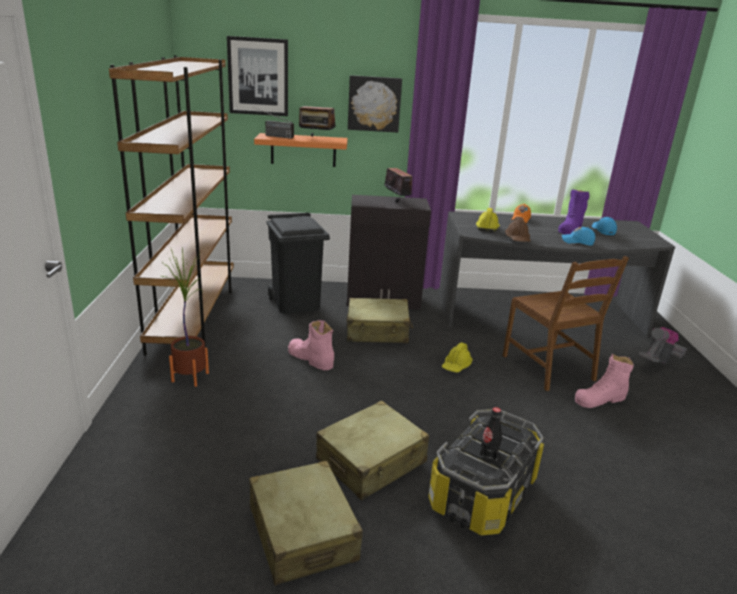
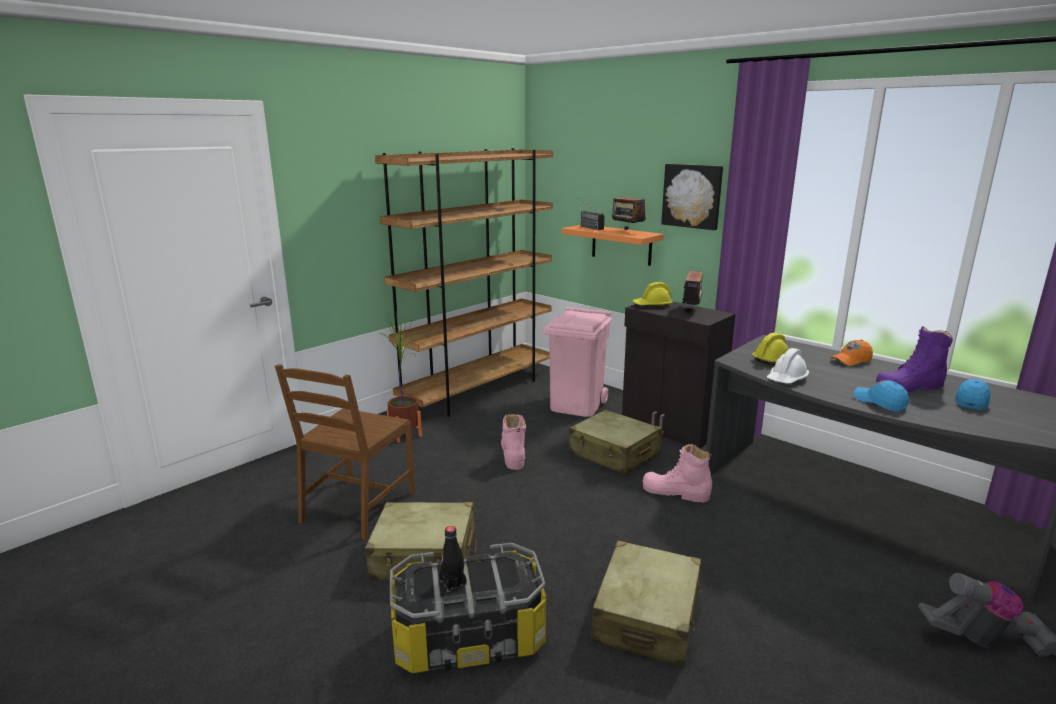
camera: 45 degrees right, 5 degrees down
(258, 76) = (586, 167): picture -> none
(296, 303) = (577, 405): black trash can -> pink trash can
(302, 534) = (296, 577): beige suitcase -> beige suitcase (647, 617)
(456, 366) = (645, 516): yellow hard hat -> yellow hard hat (652, 305)
(517, 239) = (786, 379): brown hard hat -> white hard hat
(549, 368) = (766, 568): brown chair -> brown chair (357, 507)
(600, 399) = (780, 633): pink boot -> pink boot (675, 492)

